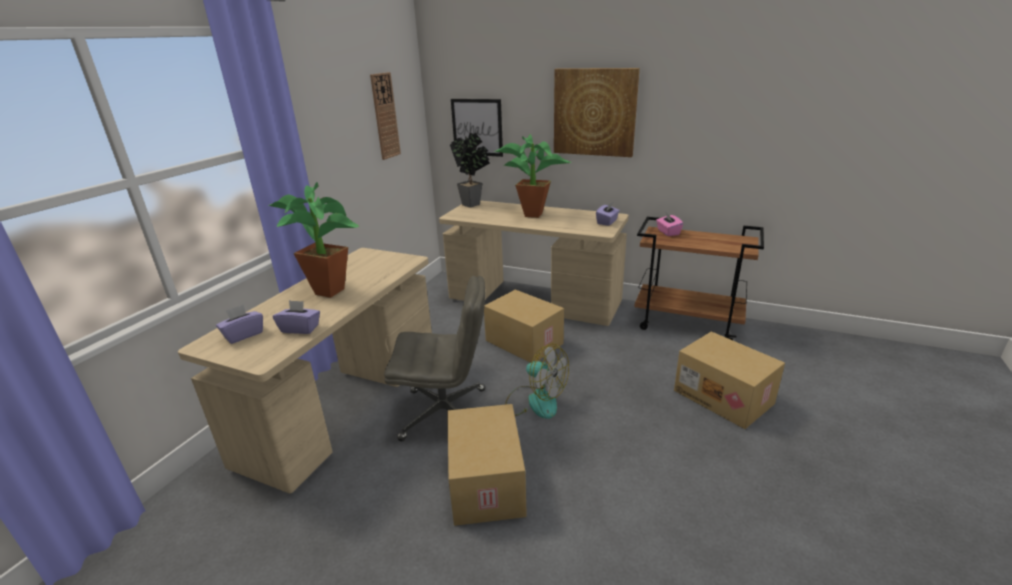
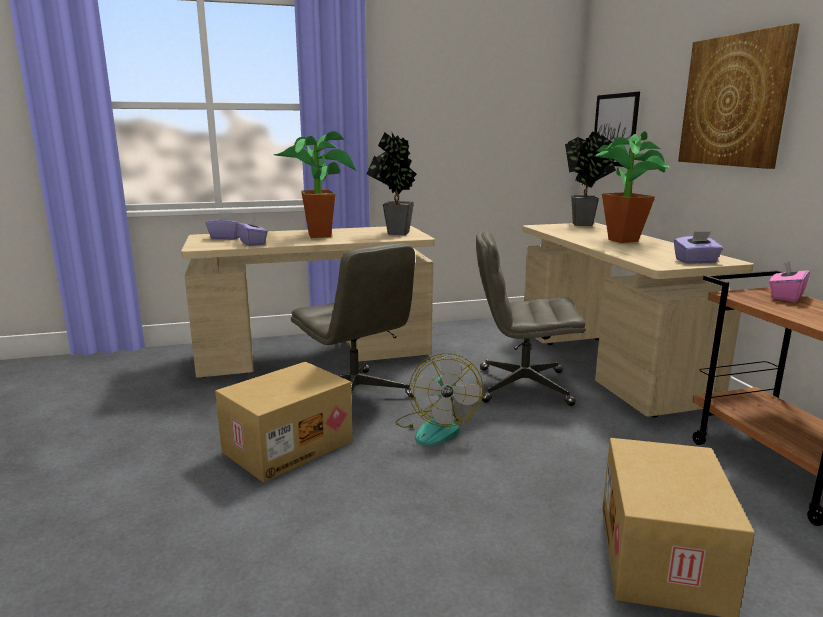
camera: 50 degrees right, 10 degrees down
(383, 263) = (395, 234): none -> potted plant
(385, 116) = (504, 106): wall clock -> none
(523, 342) = (522, 386): cardboard box -> grey office chair

